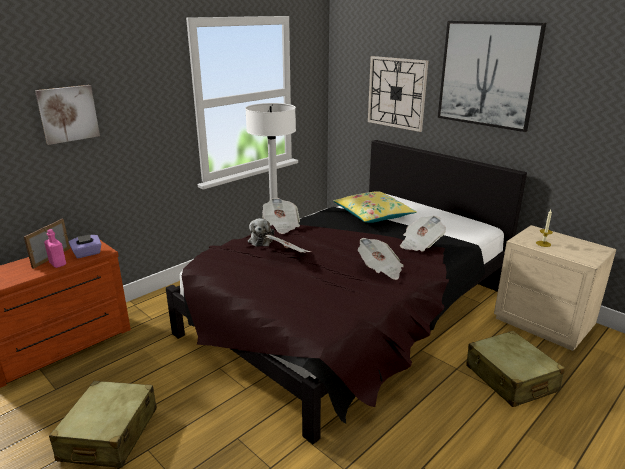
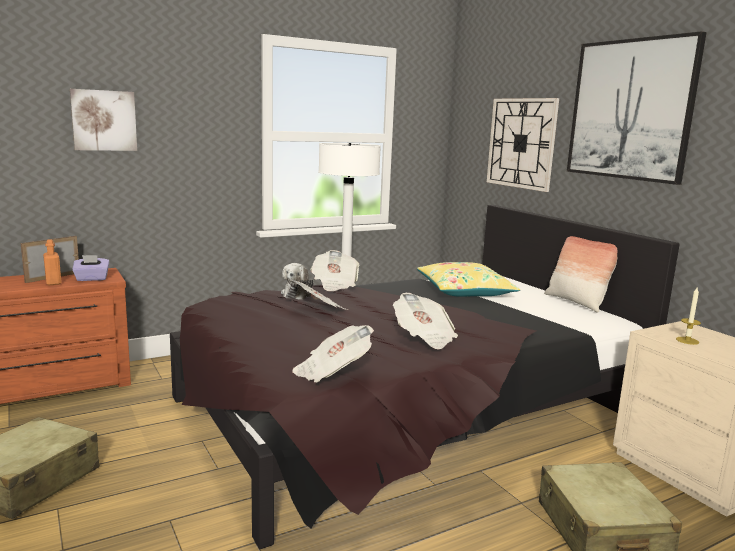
camera: 15 degrees right, 10 degrees down
(58, 264) = (53, 282): pink bottle -> orange bottle
(420, 244) = (502, 322): newspaper -> newspaper (332, 372)
(451, 214) = (576, 302): none -> pillow

